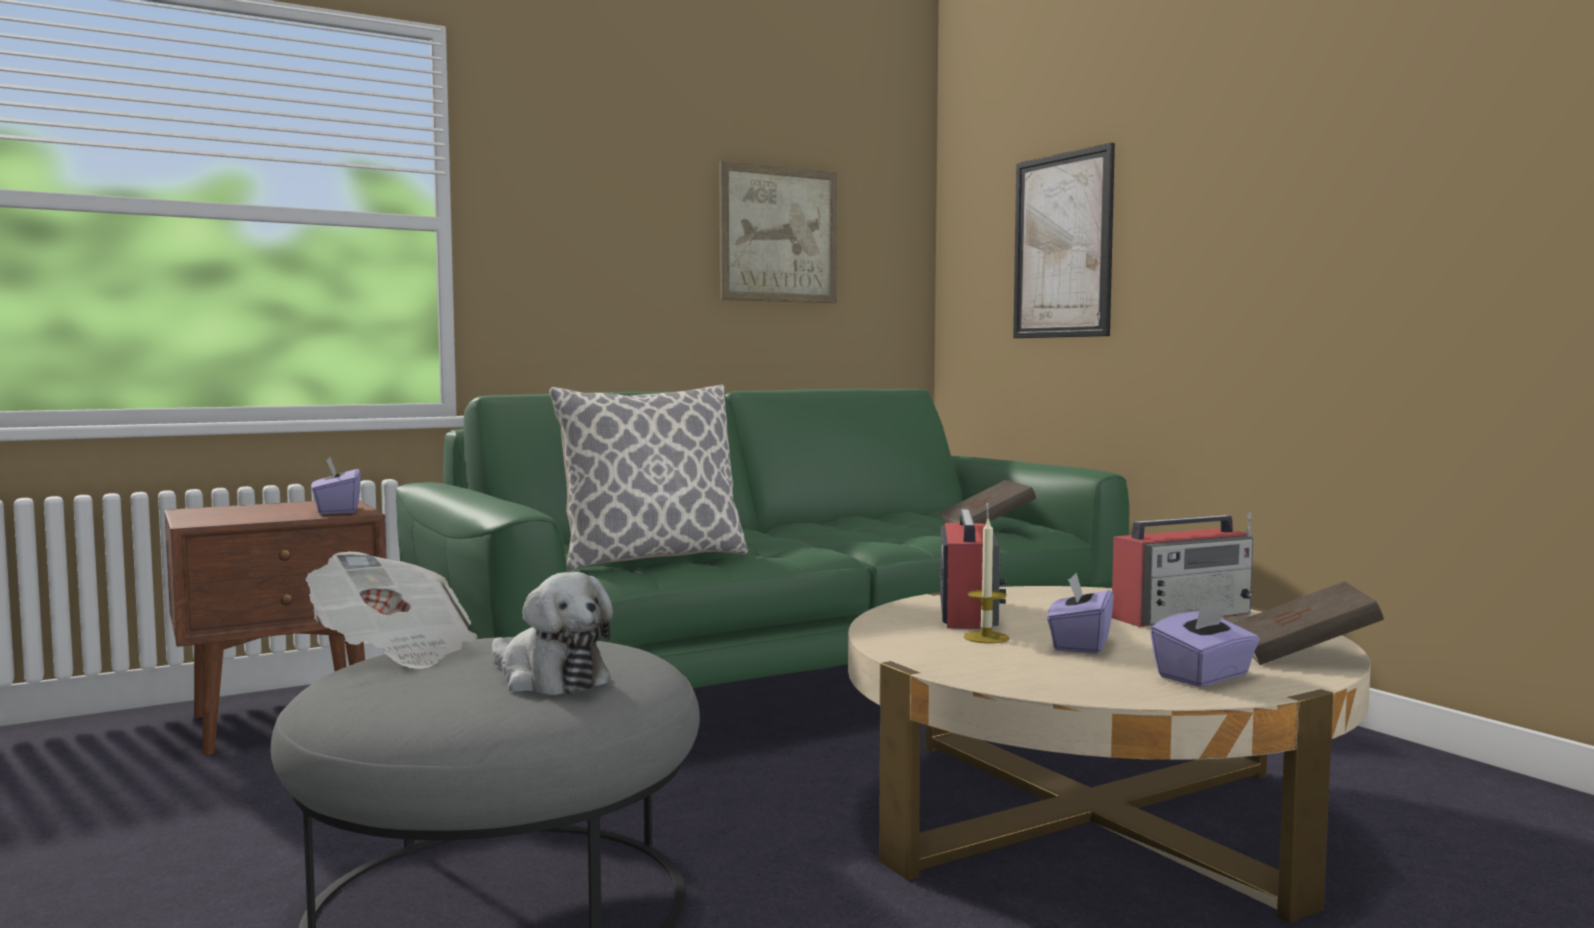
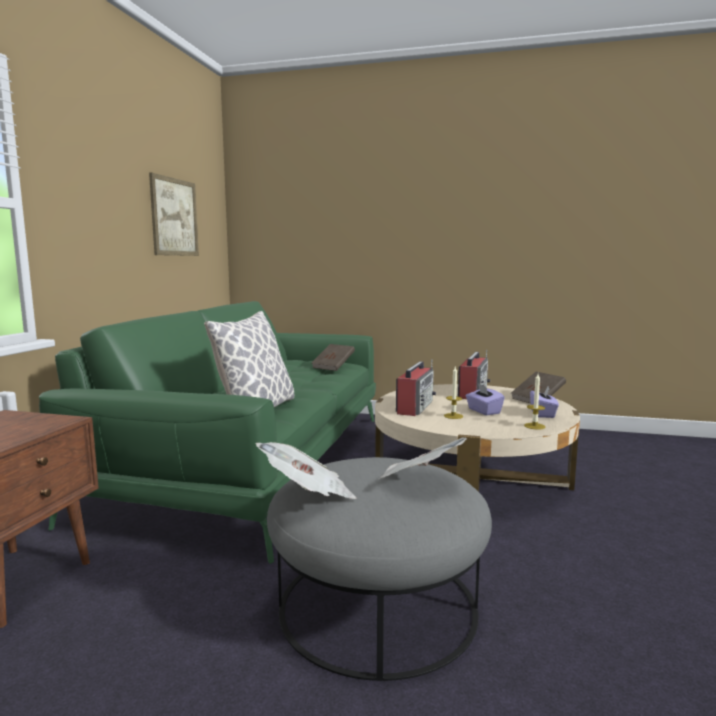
camera: 45 degrees left, 5 degrees up
(337, 511) = (44, 421): purple tissue box -> none
(549, 678) = (419, 481): plush toy -> newspaper
(967, 612) = (415, 407): radio -> radio turned 60 degrees clockwise
(1062, 246) = (315, 232): picture -> none
(1093, 687) = (534, 426): none -> candle

